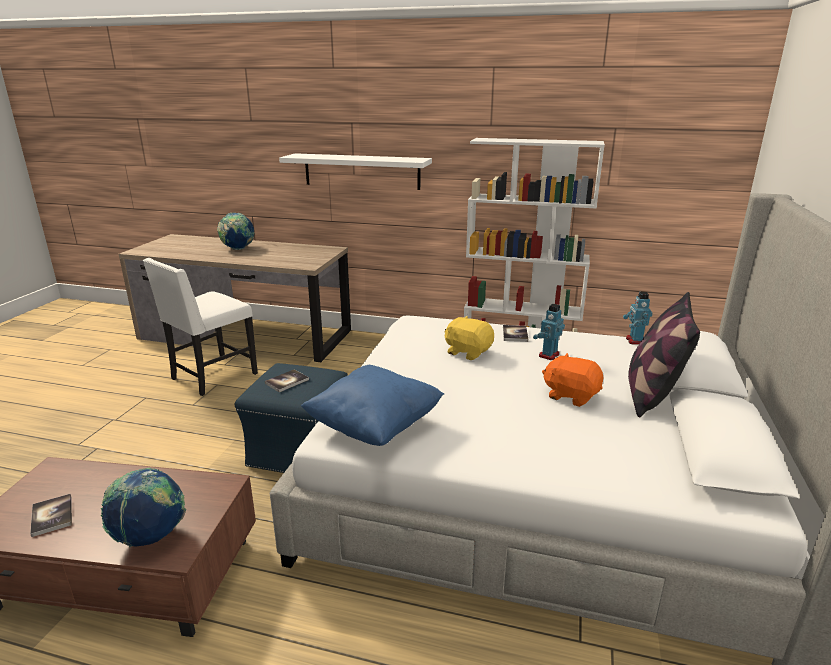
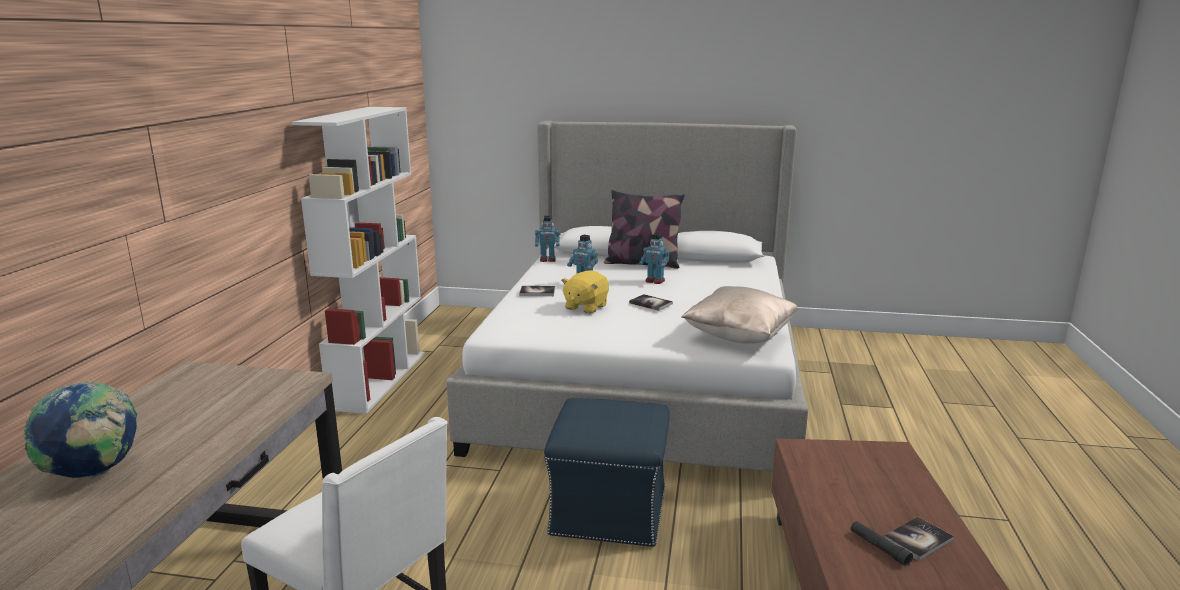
camera: 95 degrees left, 5 degrees down
(65, 491) = (879, 548): none -> black flashlight
(151, 536) = (890, 468): globe -> none
(287, 381) = (614, 421): book -> book (650, 303)
(361, 171) = (180, 211): white shelf -> none
(374, 426) = (739, 336): blue pillow -> beige pillow
(571, 395) = (654, 281): orange plush toy -> toy robot

